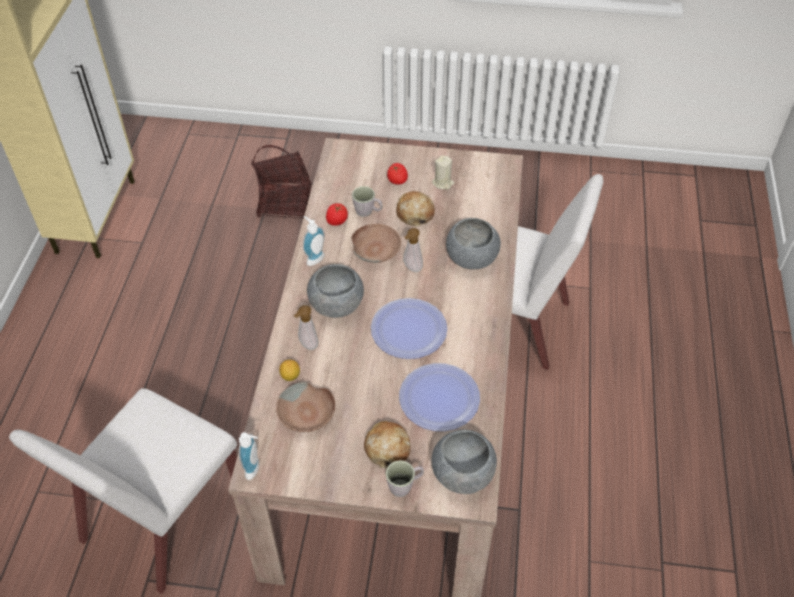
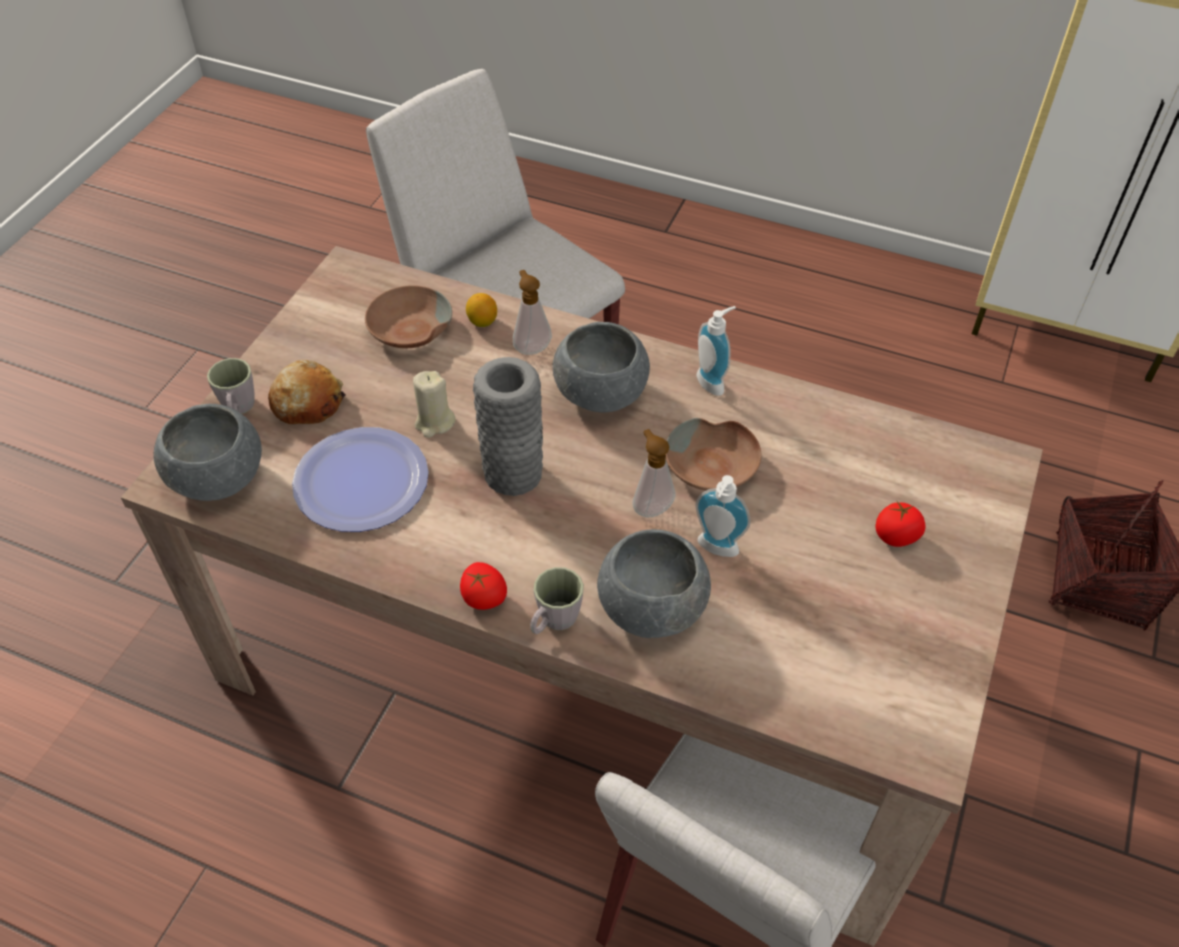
camera: 105 degrees right, 0 degrees up
(255, 469) = (350, 270): soap dispenser -> soap dispenser (716, 550)
(337, 221) = (797, 425): tomato -> tomato (483, 597)
(368, 212) = (813, 473): grey mug -> grey mug (553, 621)
(409, 329) = (513, 473): plate -> grey vase
(415, 213) = (795, 544): bread -> none
(443, 183) = (878, 613): beige candle -> beige candle (434, 422)

